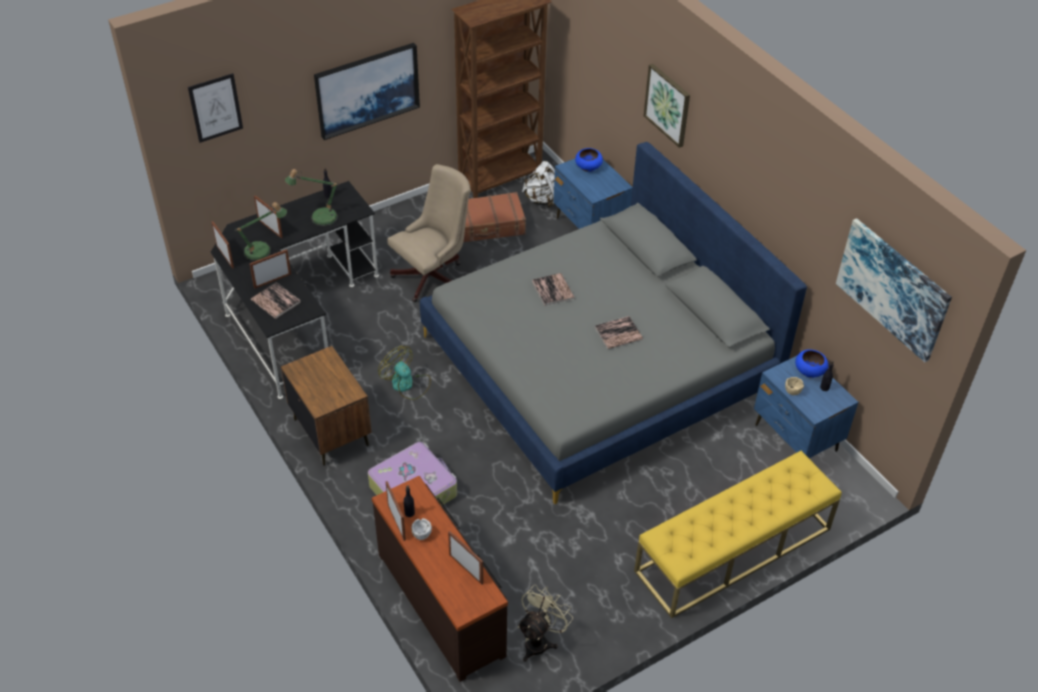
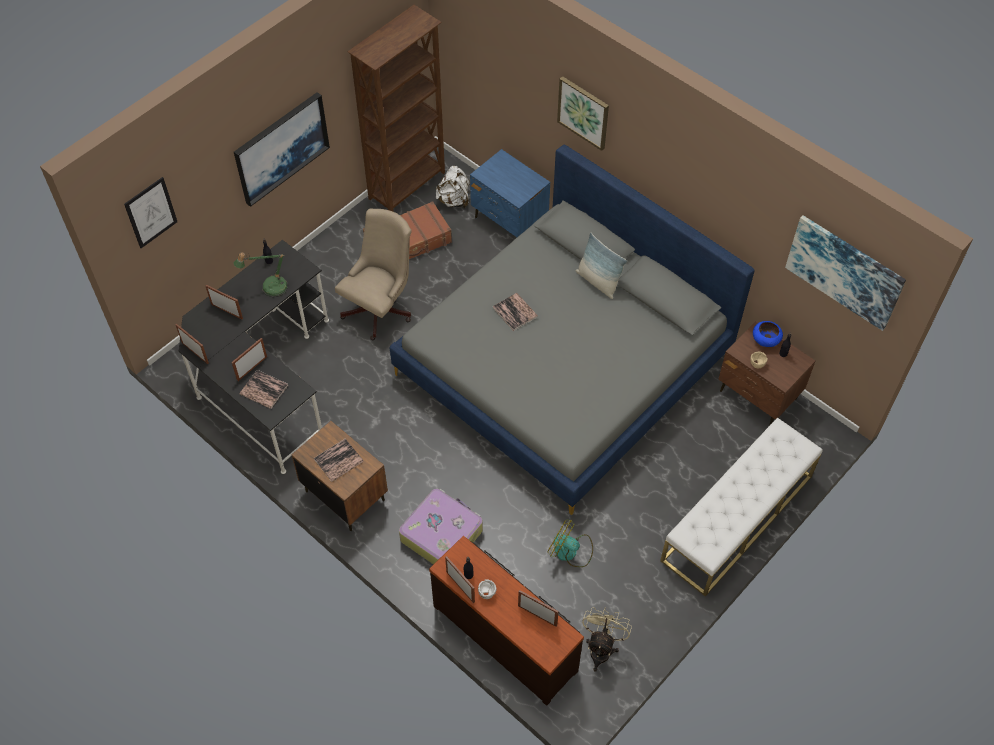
camera: 15 degrees left, 10 degrees up
(262, 251) = (229, 338): table lamp -> none
(407, 385) = (397, 429): fan -> fan (570, 551)
(588, 167) = (501, 169): blue bowl -> none
(618, 333) = (589, 343): book -> book (338, 460)
(649, 281) = (598, 281): none -> pillow
(733, 550) = (737, 518): yellow bench -> white bench
(795, 438) = (758, 395): blue nightstand -> brown nightstand

